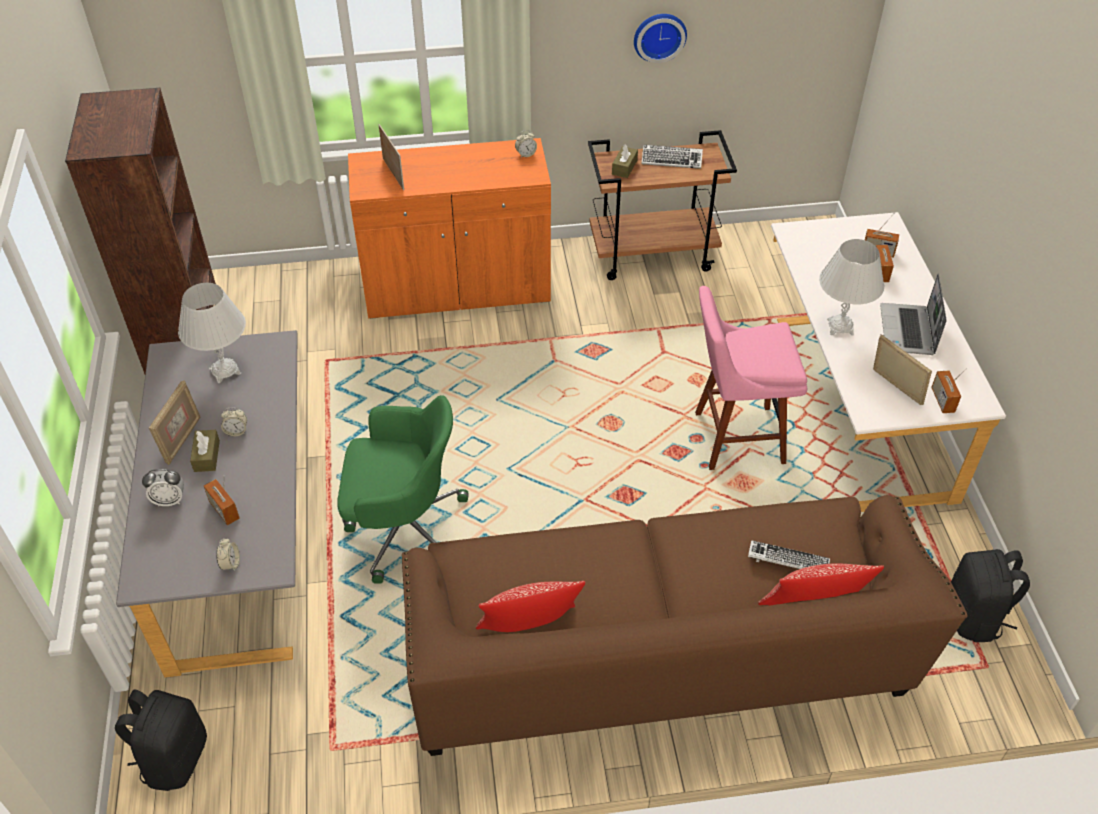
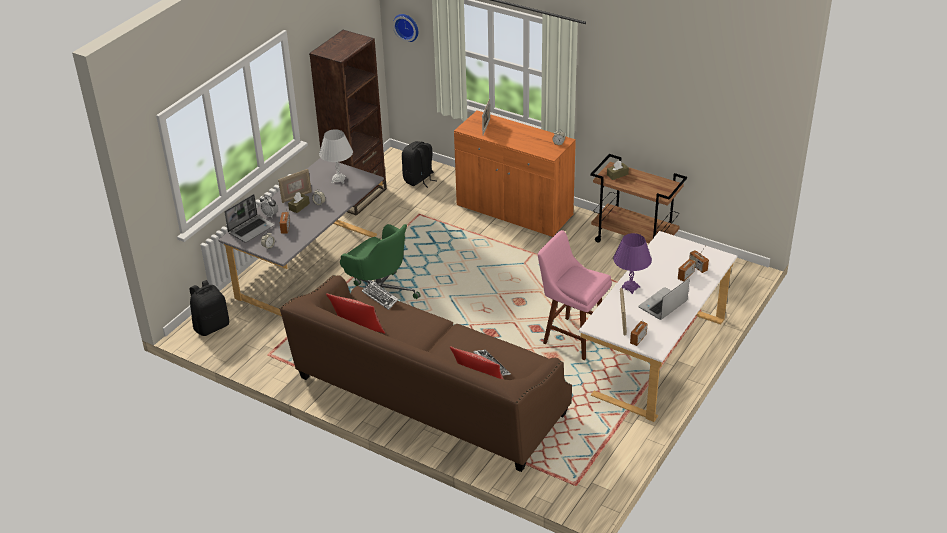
camera: 40 degrees right, 10 degrees down
(162, 547) = (251, 229): none -> laptop
(659, 35) = (652, 104): wall clock -> wall clock (407, 26)
(671, 160) = (647, 181): keyboard -> keyboard (380, 297)
(840, 327) = (630, 287): white table lamp -> purple table lamp
(974, 617) = (596, 465): black backpack -> black backpack (419, 179)

